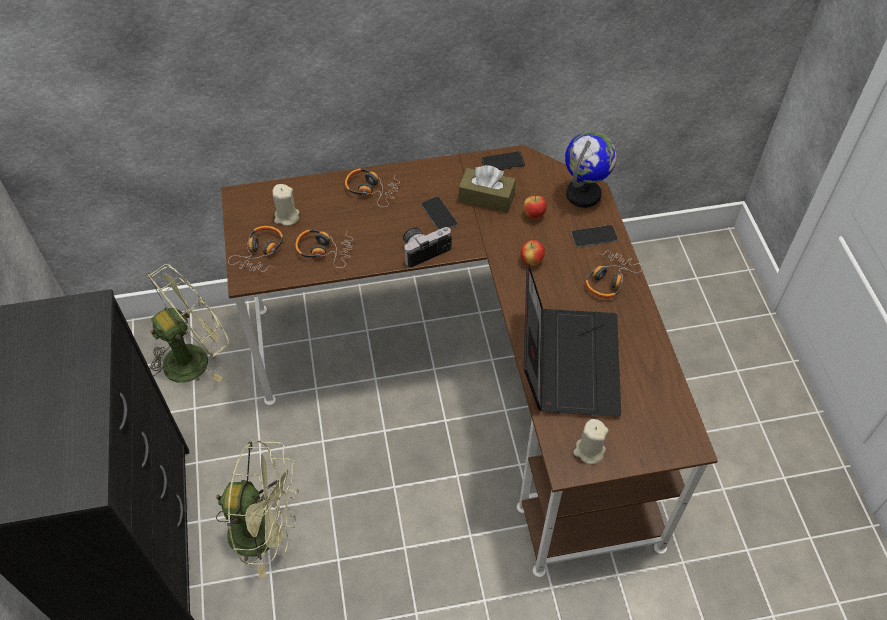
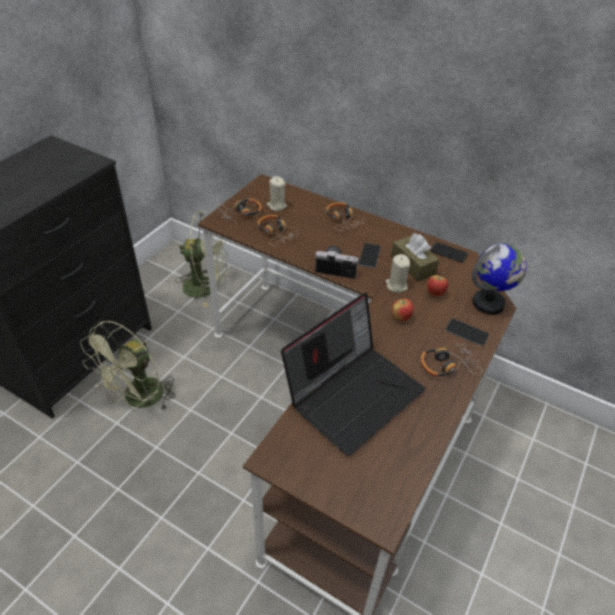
camera: 40 degrees right, 10 degrees down
(266, 531) = (139, 400): green fan -> green fan turned 75 degrees clockwise
(589, 451) = (298, 461): beige candle -> beige candle (396, 285)

